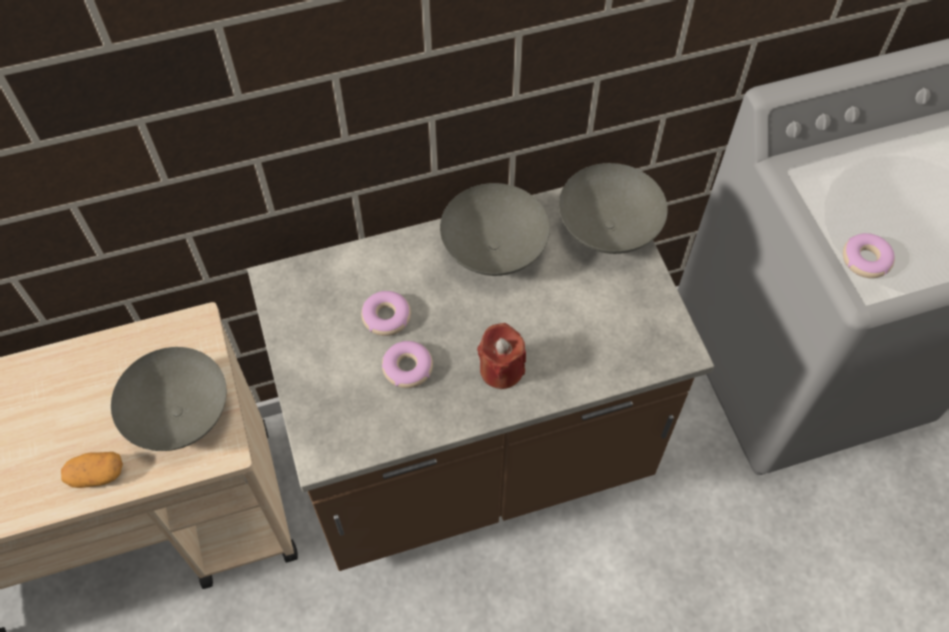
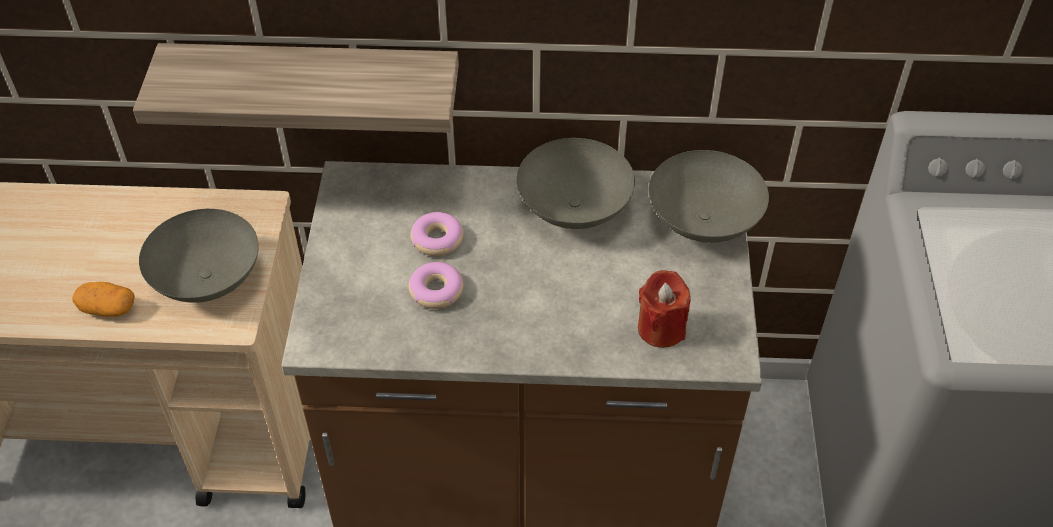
camera: 20 degrees right, 10 degrees down
(226, 210) = (314, 88): none -> shelf
(501, 369) = (530, 319): red candle -> red candle (661, 328)
(865, 260) = (971, 317): donut -> none

